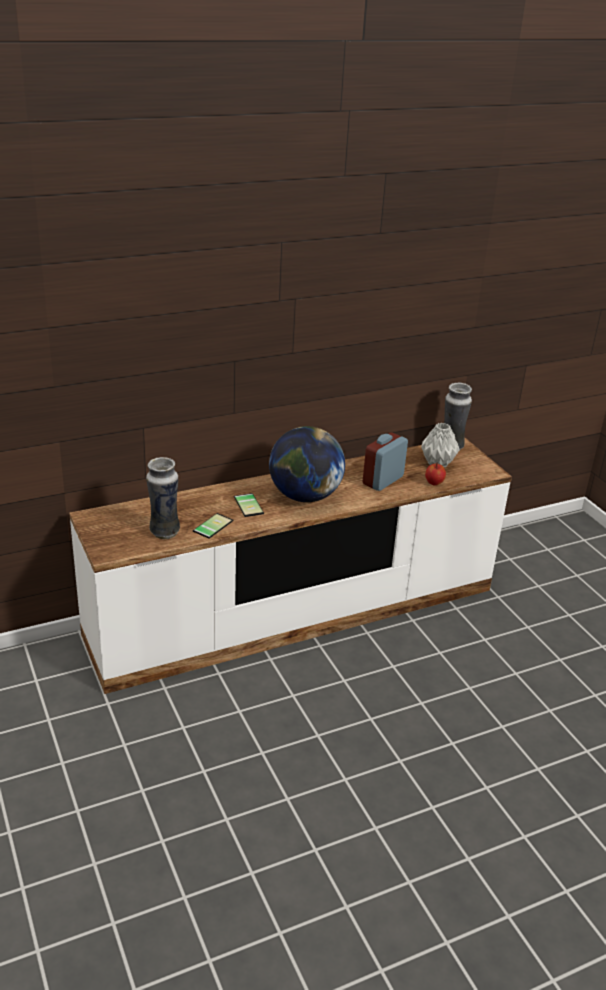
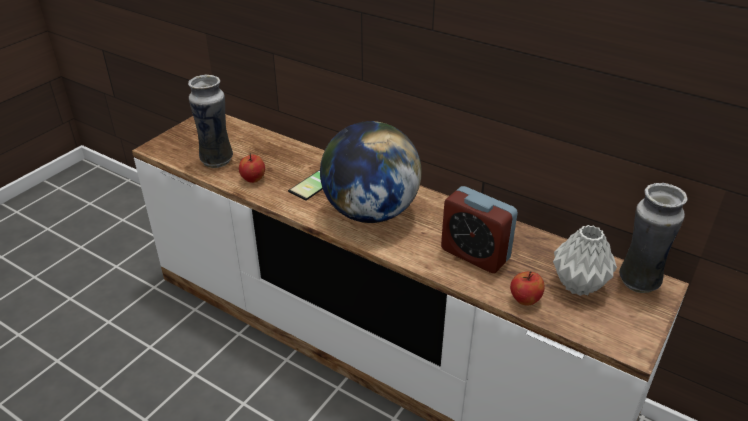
camera: 60 degrees right, 5 degrees up
(211, 525) = (253, 179): phone -> apple
(383, 480) = (475, 254): alarm clock -> alarm clock turned 150 degrees counterclockwise

